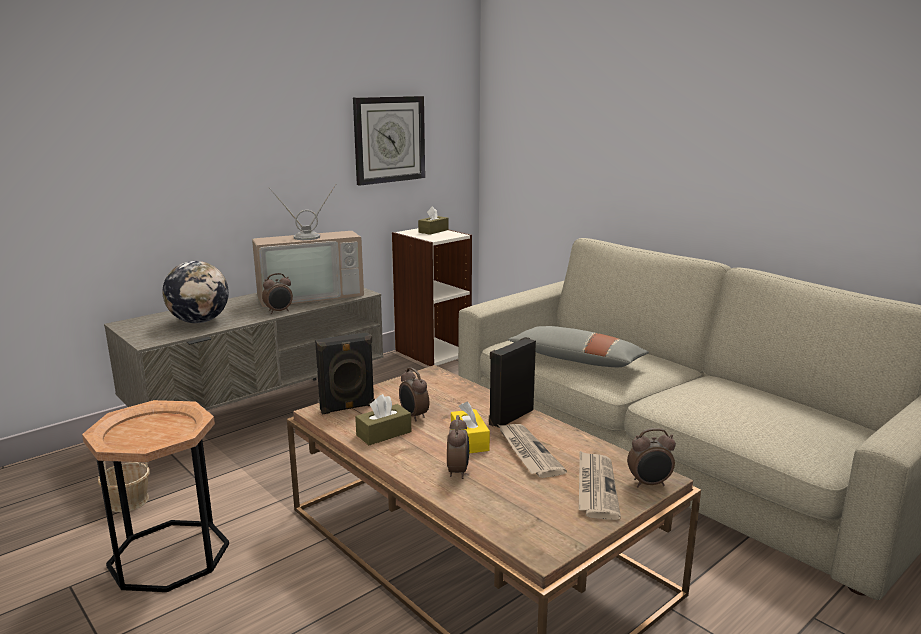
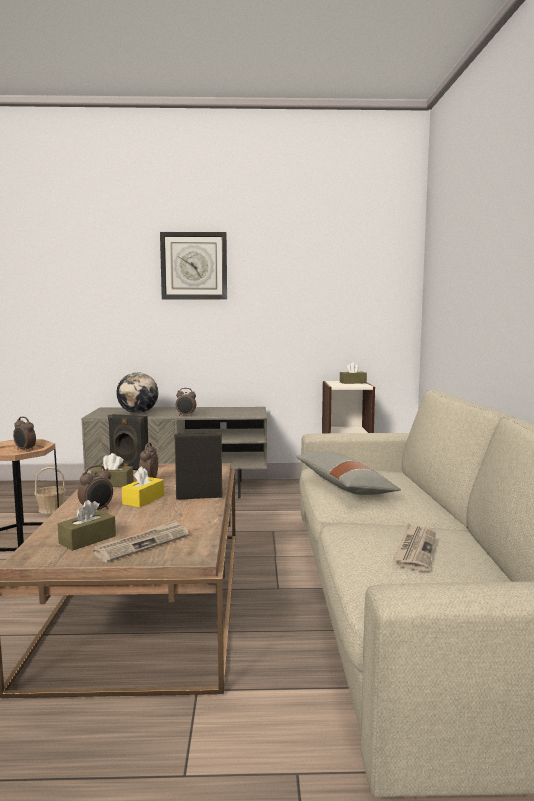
camera: 40 degrees right, 10 degrees down
(310, 295) = (225, 411): television -> none
(389, 139) = (325, 308): wall clock -> wall clock (194, 266)
(527, 452) = (157, 515): newspaper -> newspaper (415, 549)
(540, 506) = (87, 539): none -> brown tissue box
(649, 484) = (179, 555): alarm clock -> alarm clock (25, 450)

